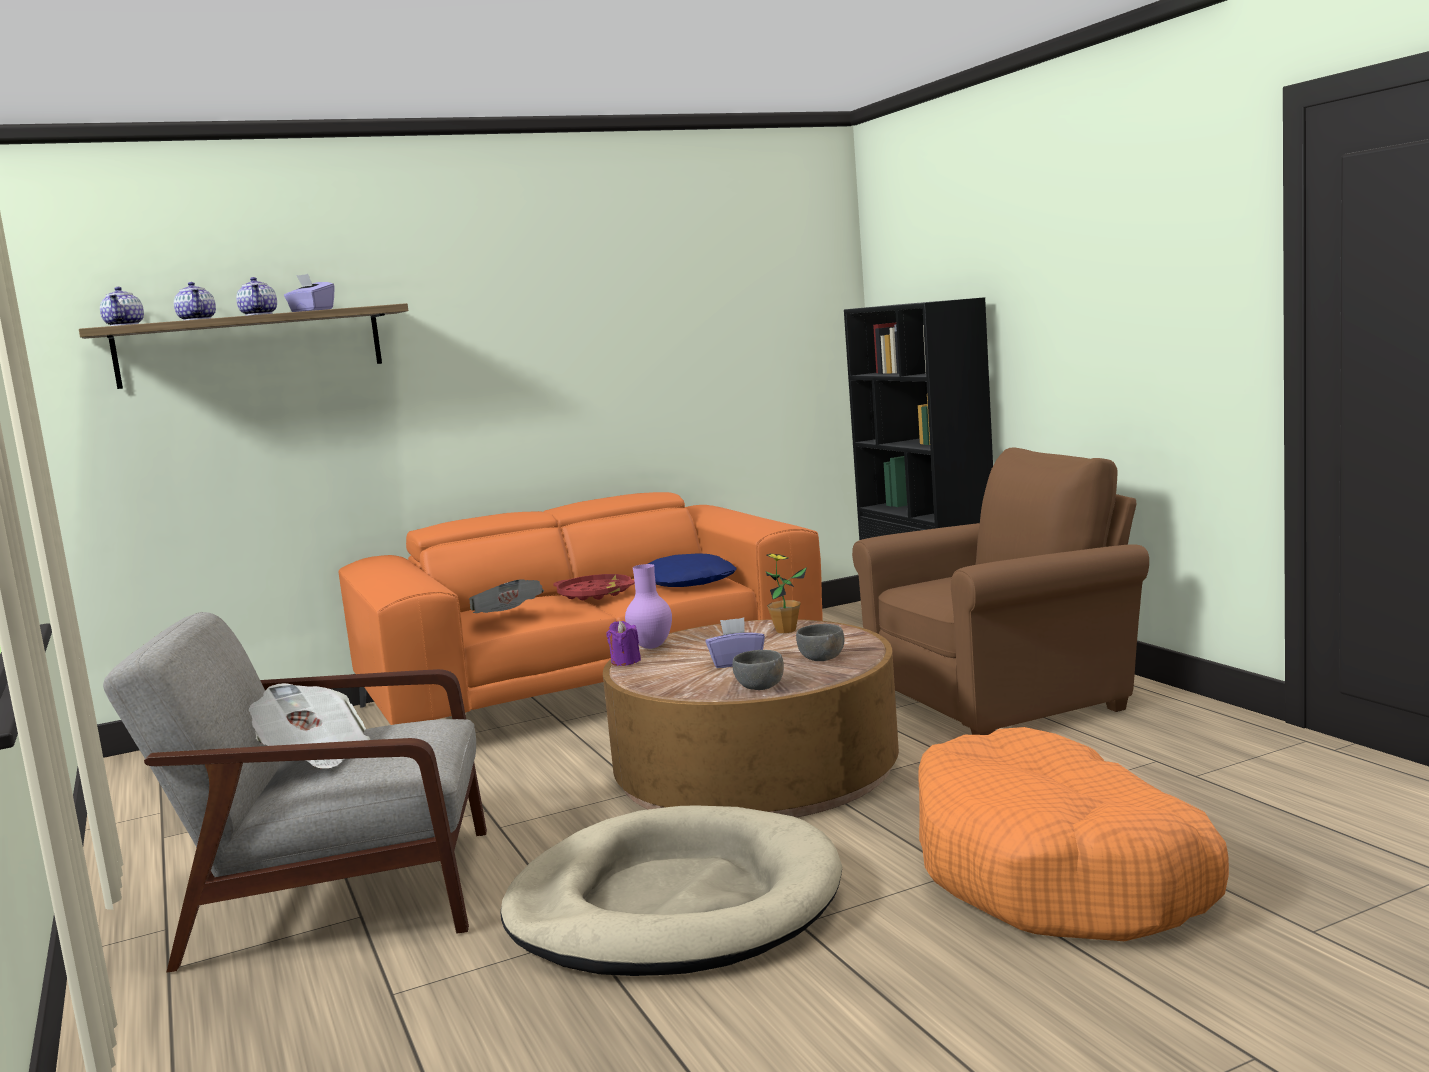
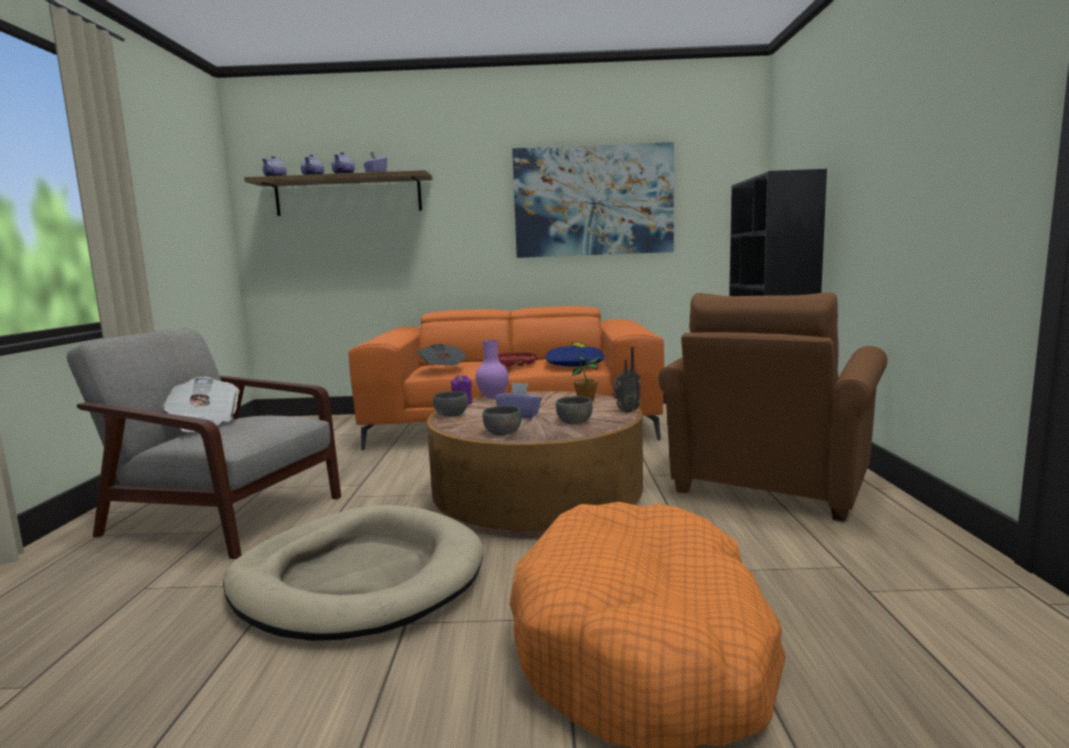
camera: 25 degrees right, 0 degrees up
(644, 334) = (593, 201): none -> picture
(644, 678) = (451, 415): none -> grey bowl
(858, 634) = (626, 411): none -> radio
(1006, 699) = (768, 486): brown armchair -> brown armchair turned 120 degrees clockwise

